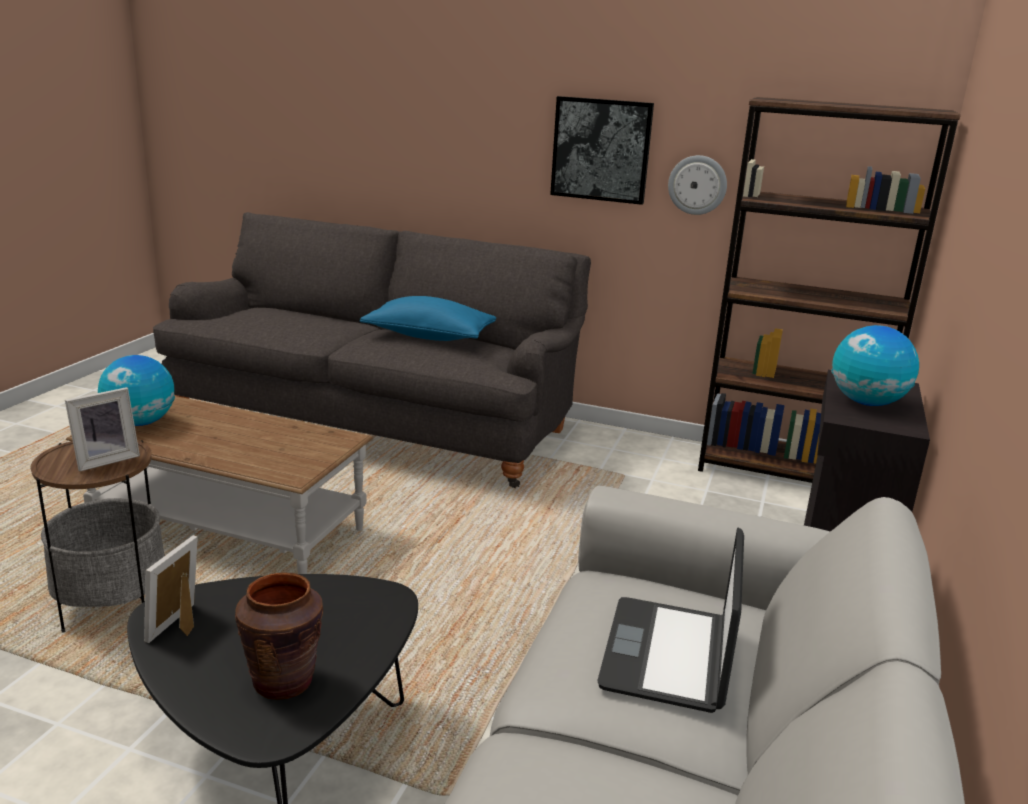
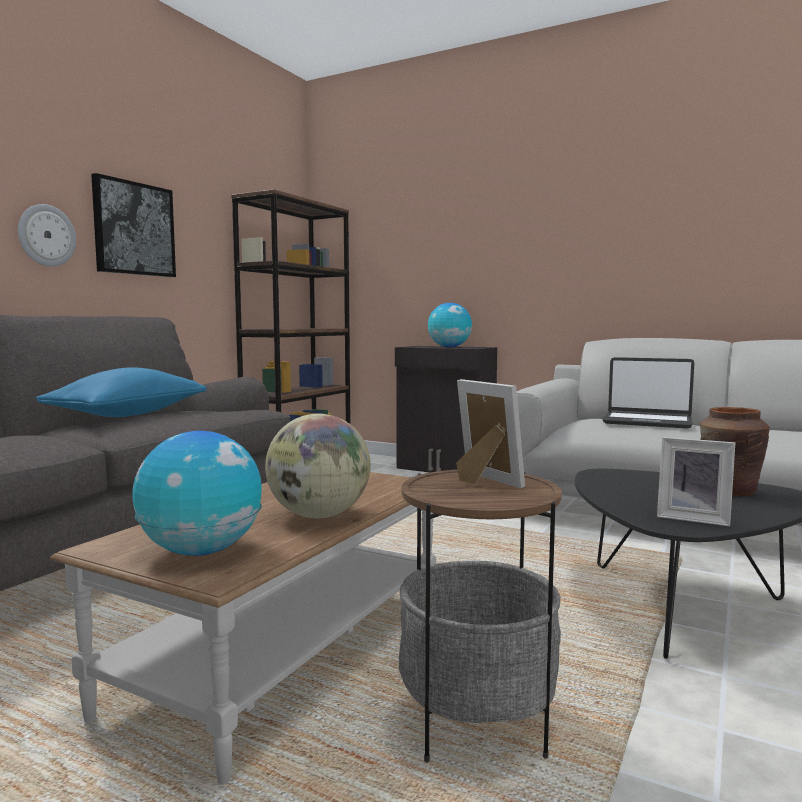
camera: 80 degrees left, 15 degrees down
(201, 446) = (318, 516): none -> globe
(697, 185) = (203, 260): wall clock -> wall clock (46, 235)

